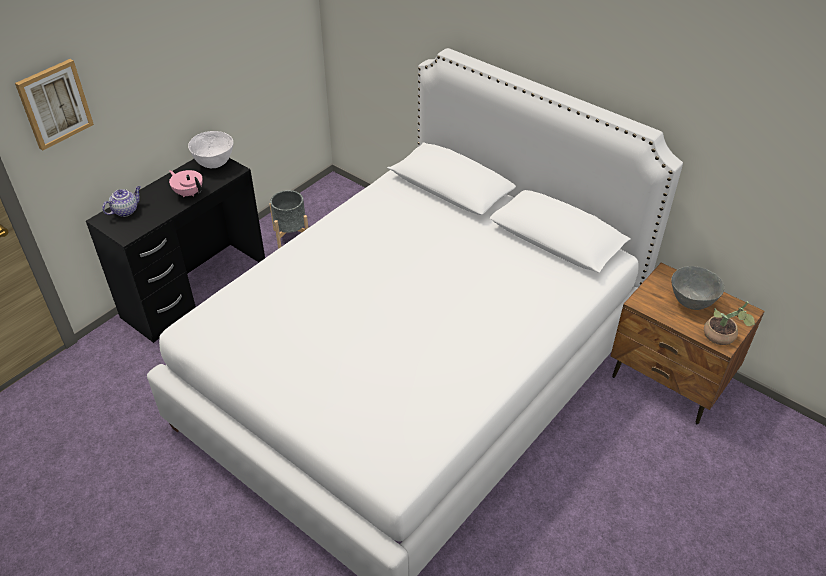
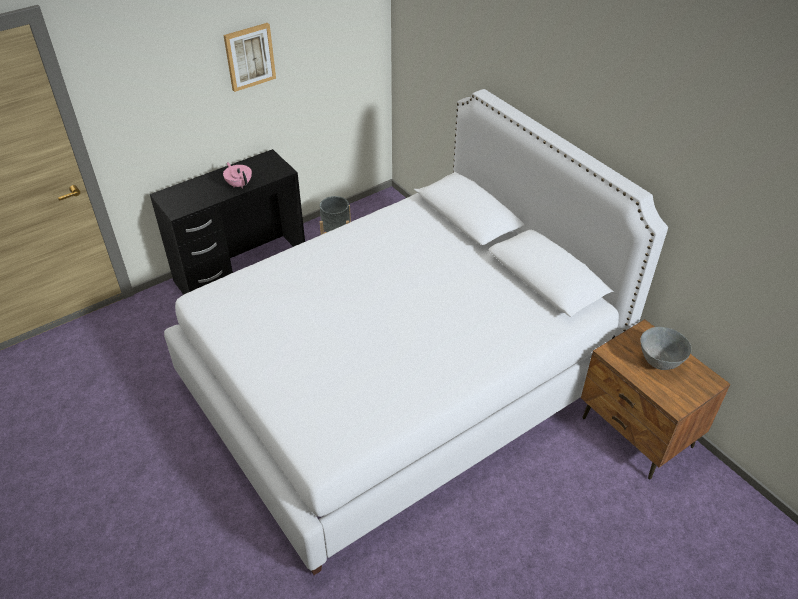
camera: 15 degrees right, 0 degrees up
(54, 104) = (131, 92): picture -> picture (249, 56)
(126, 210) = (184, 191): teapot -> none
(214, 163) = (269, 162): white bowl -> none
(722, 337) = (677, 400): potted plant -> none

